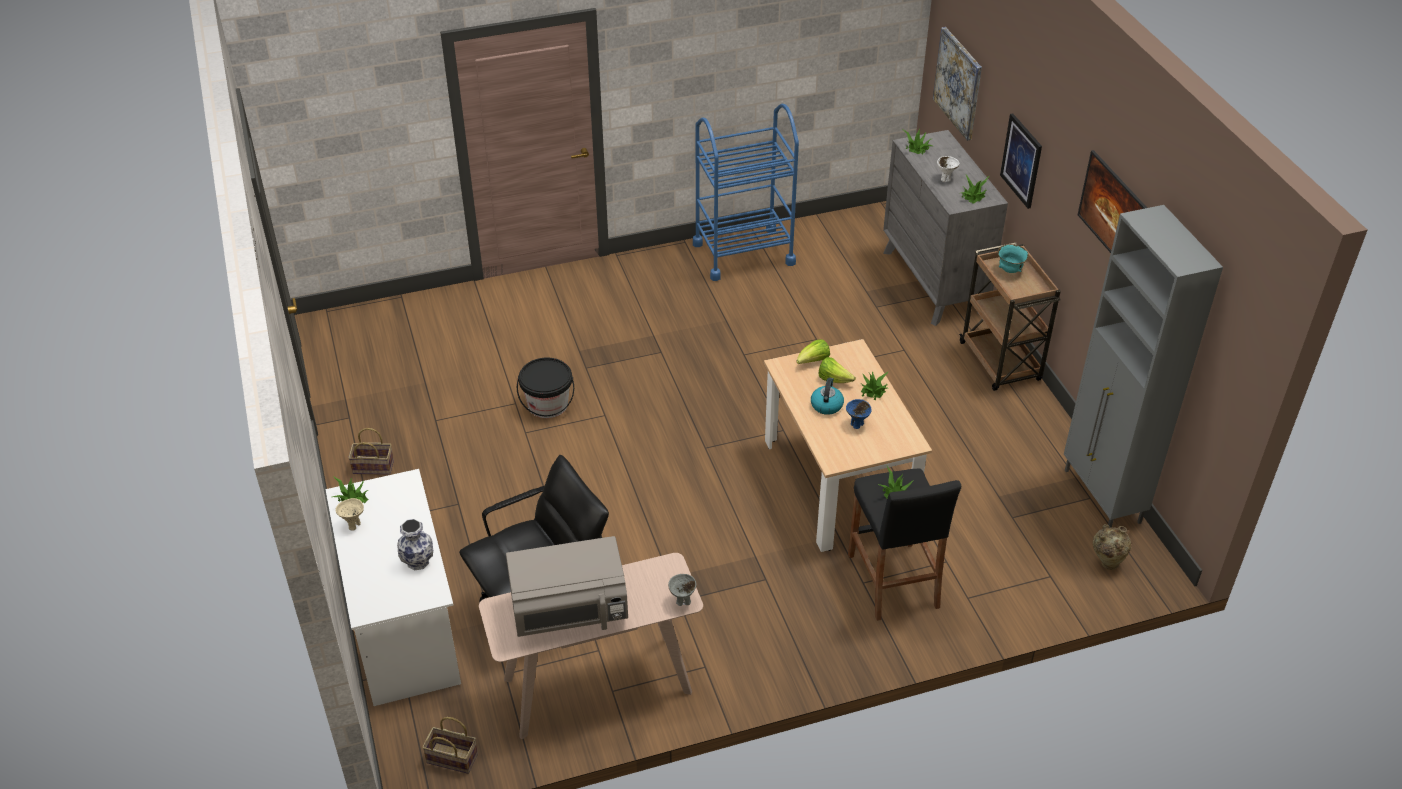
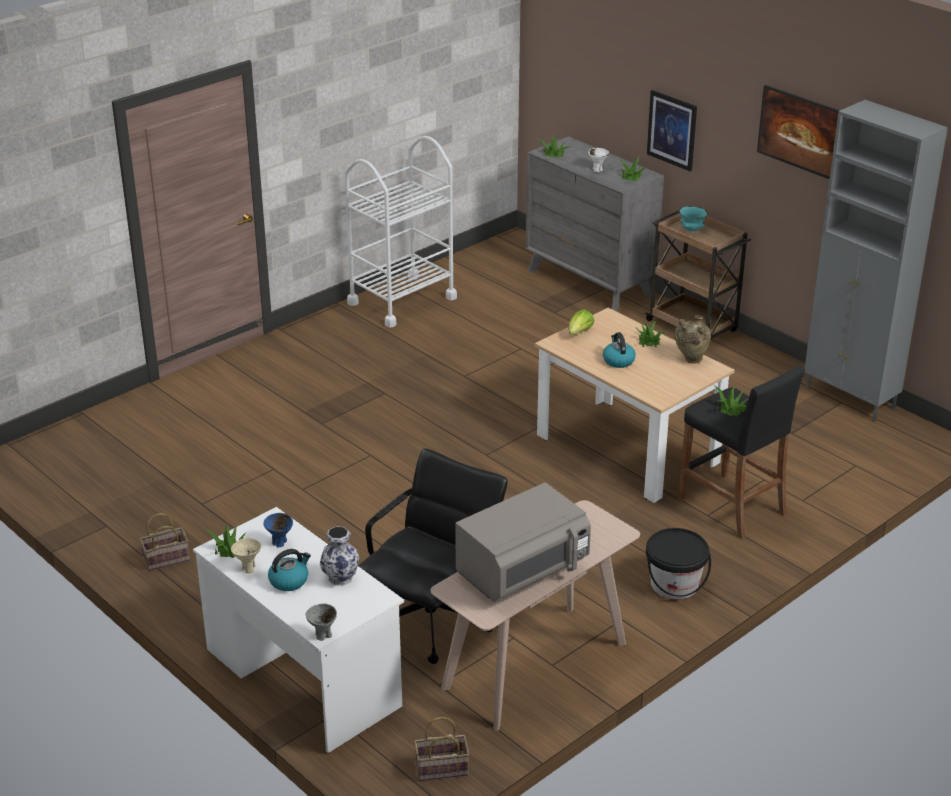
camera: 25 degrees left, 10 degrees down
(376, 549) = (289, 580): none -> kettle
(548, 404) = (307, 461): black bucket -> black bucket (674, 584)
(683, 601) = (618, 533): grey bowl -> grey bowl (323, 636)
(743, 253) = (402, 300): blue cart -> white cart
(834, 379) = (608, 341): lettuce -> none
(857, 424) = (656, 368): blue bowl -> blue bowl (280, 543)
(958, 83) = (572, 88): picture -> none
(1106, 563) = (891, 443): beige vase -> beige vase (690, 360)

